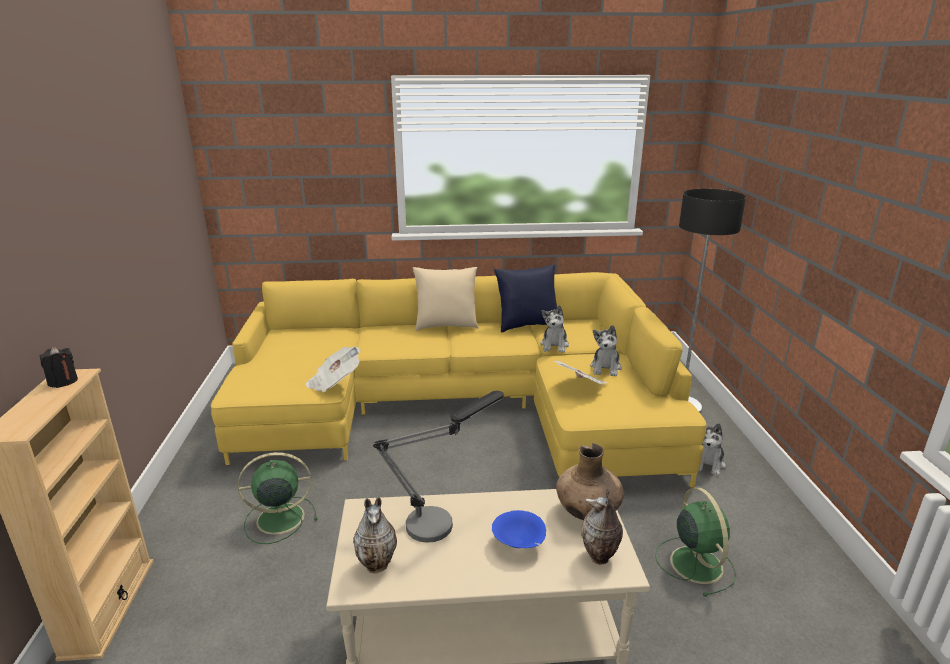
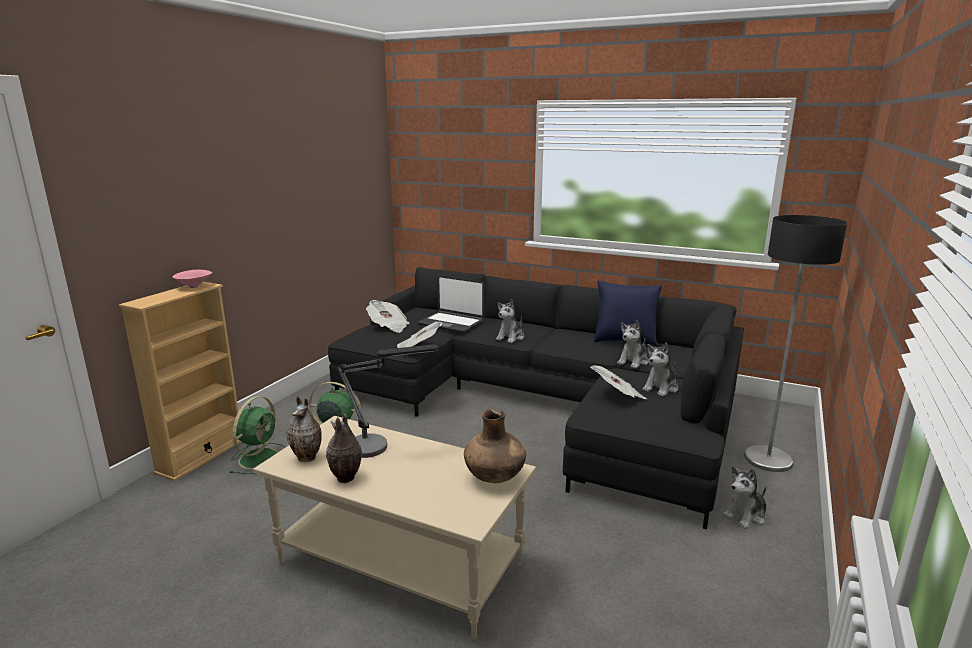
camera: 30 degrees right, 5 degrees down
(63, 381) = (195, 287): black candle -> pink bowl
(269, 363) = (388, 327): none -> newspaper
(337, 341) = (451, 323): none -> laptop
(418, 345) = (511, 337): none -> plush toy
(446, 326) = (550, 328): beige pillow -> none
(462, 406) = (543, 403): yellow sofa -> black sofa
(519, 544) = (414, 479): blue bowl -> none
(599, 557) = (464, 508): vase -> vase (345, 478)
(695, 562) = (638, 587): green fan -> green fan (260, 458)

